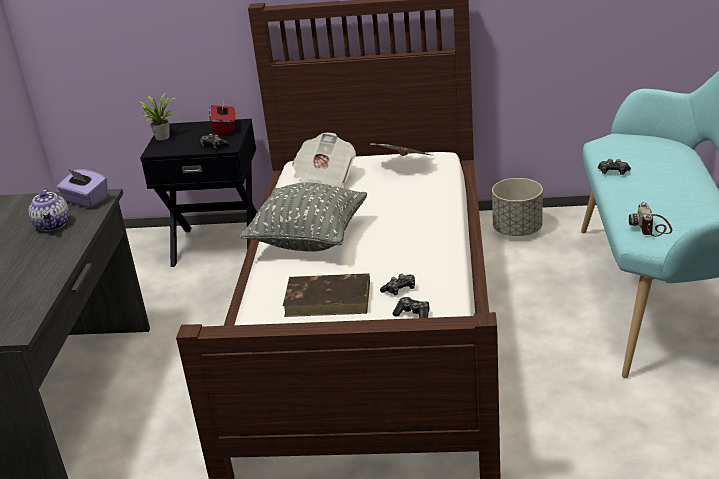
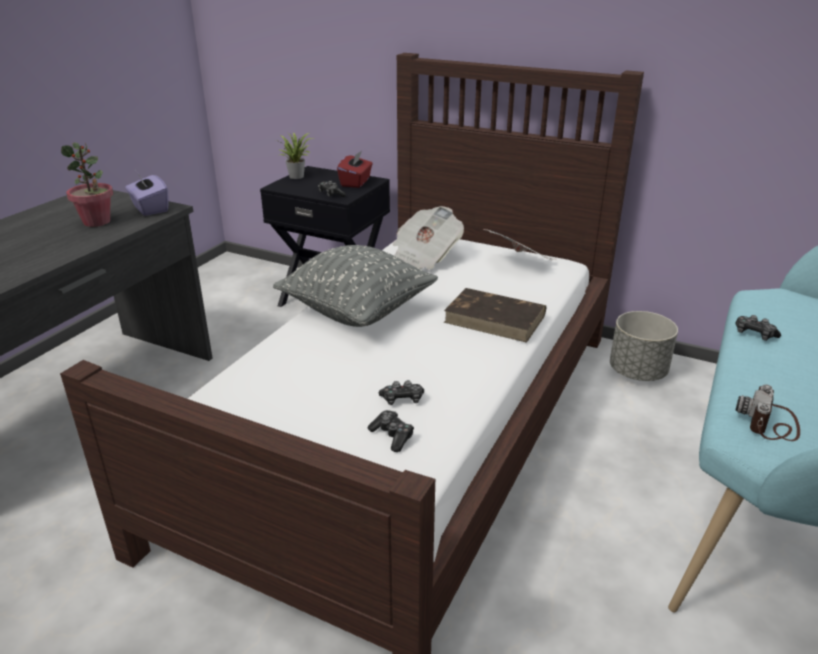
camera: 20 degrees right, 0 degrees up
(53, 225) = (97, 222): teapot -> potted plant
(329, 298) = (319, 383): brown book -> brown book (496, 319)

